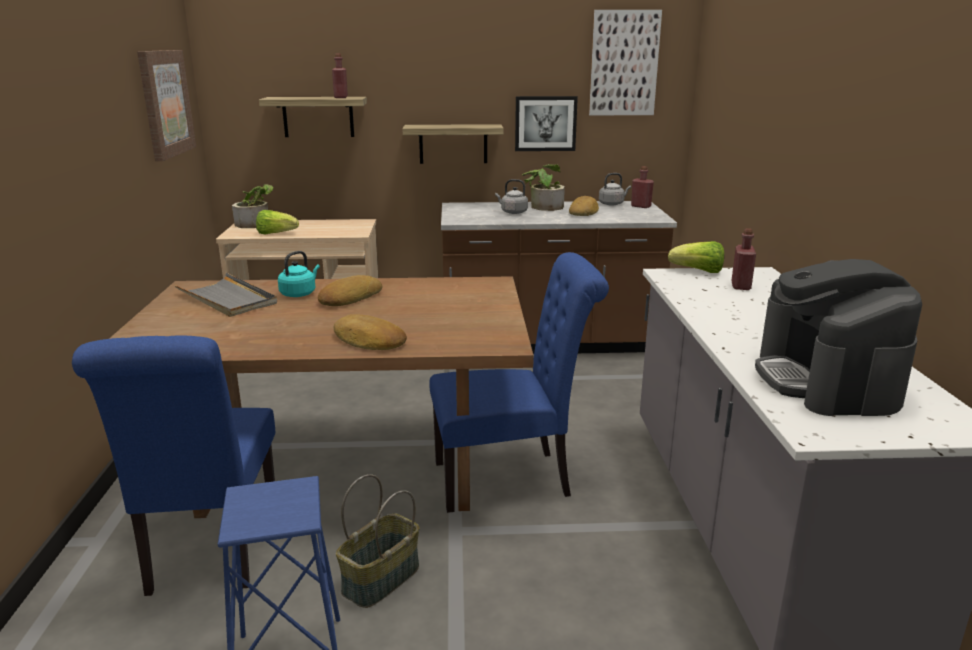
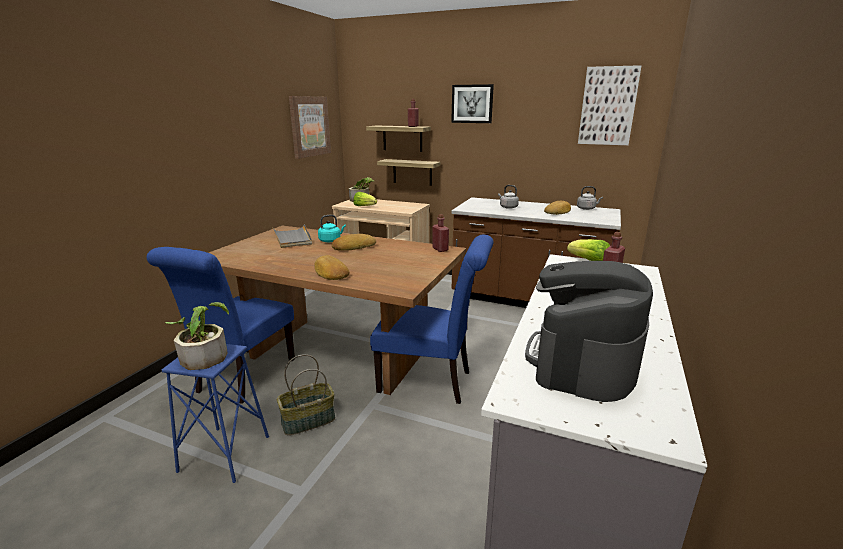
camera: 25 degrees right, 0 degrees up
(453, 144) = (481, 159): shelf -> shelf (412, 172)
(543, 206) = (534, 205): potted plant -> potted plant (205, 354)
(545, 123) = (545, 148): picture -> picture (472, 104)
(641, 206) = (606, 212): red bottle -> red bottle (440, 249)

